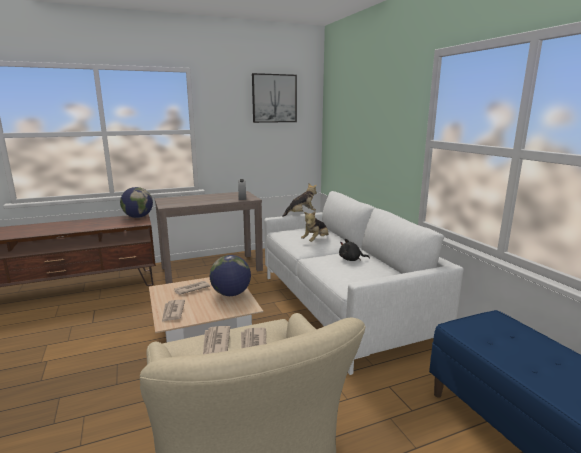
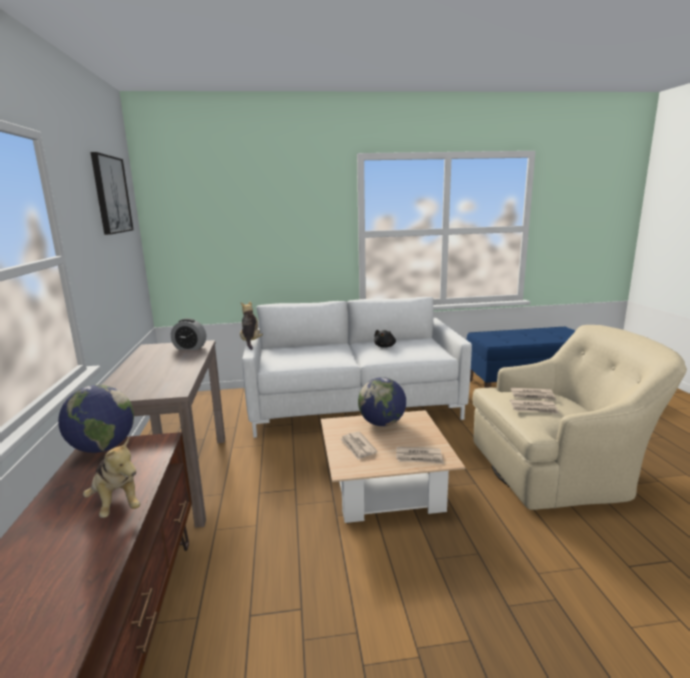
camera: 75 degrees left, 0 degrees up
(315, 241) = (323, 353): plush toy -> plush toy (117, 503)

